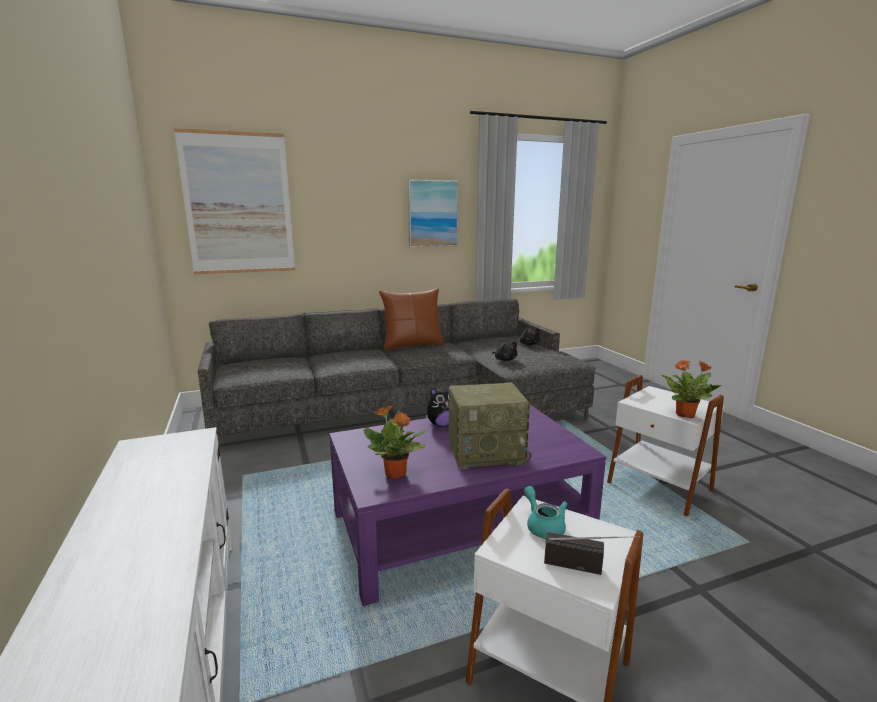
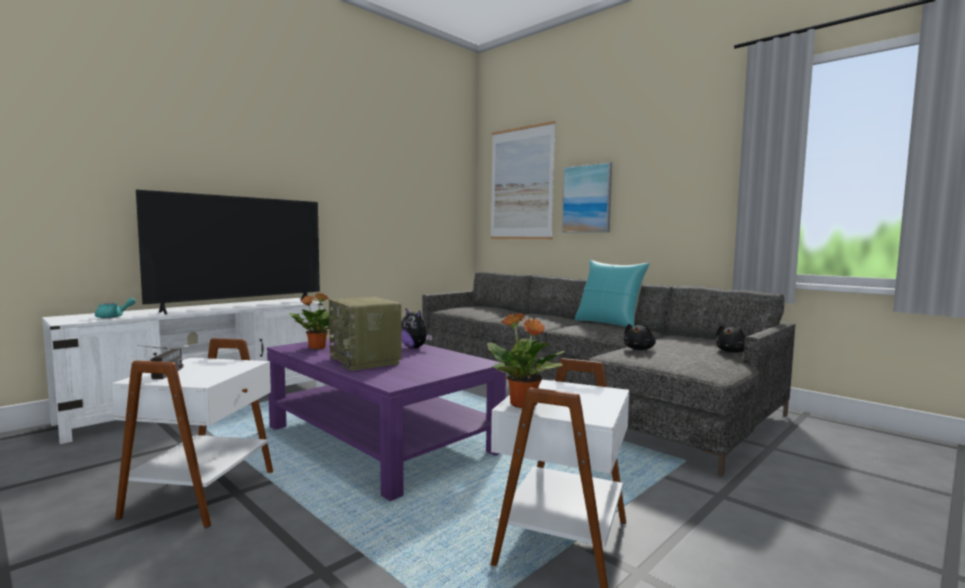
camera: 65 degrees right, 10 degrees down
(168, 490) = (241, 306): none -> television
(412, 345) = (608, 323): brown pillow -> turquoise pillow
(432, 213) = (689, 179): picture -> picture (587, 199)
(543, 526) = (221, 366): turquoise teapot -> turquoise teapot (114, 317)

